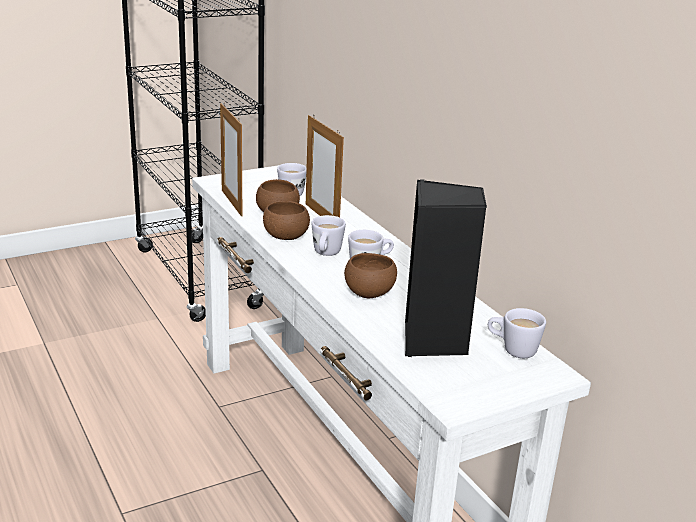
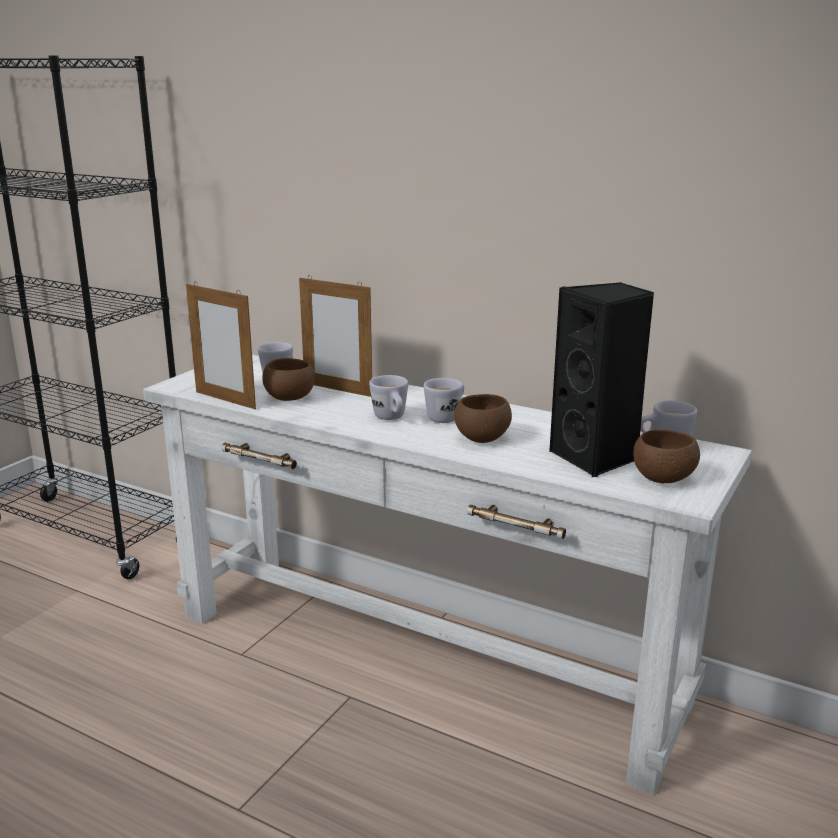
camera: 30 degrees left, 5 degrees down
(286, 237) = (329, 414): brown bowl -> brown bowl (663, 479)

